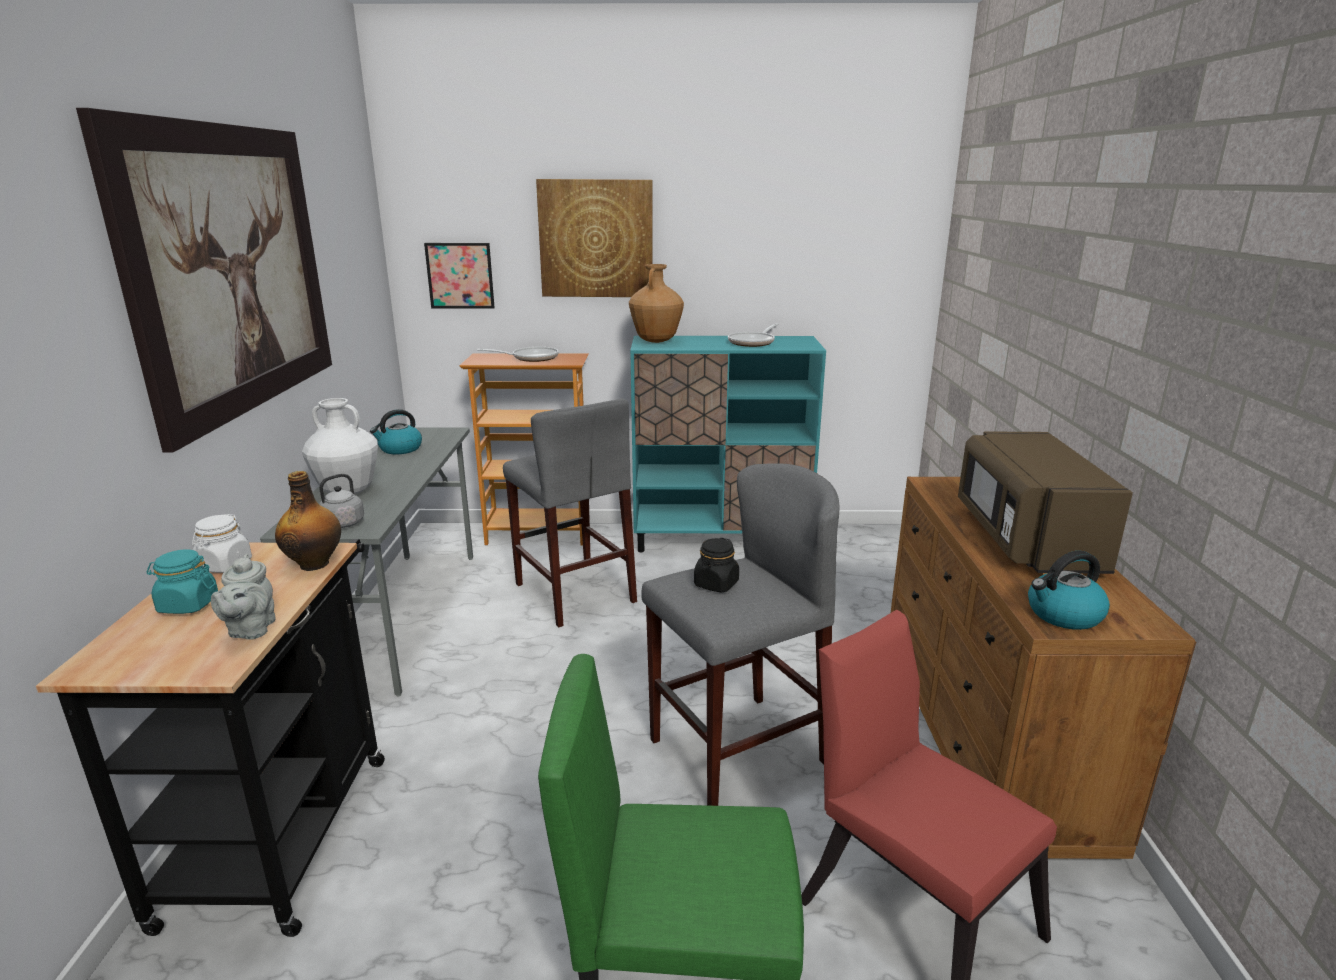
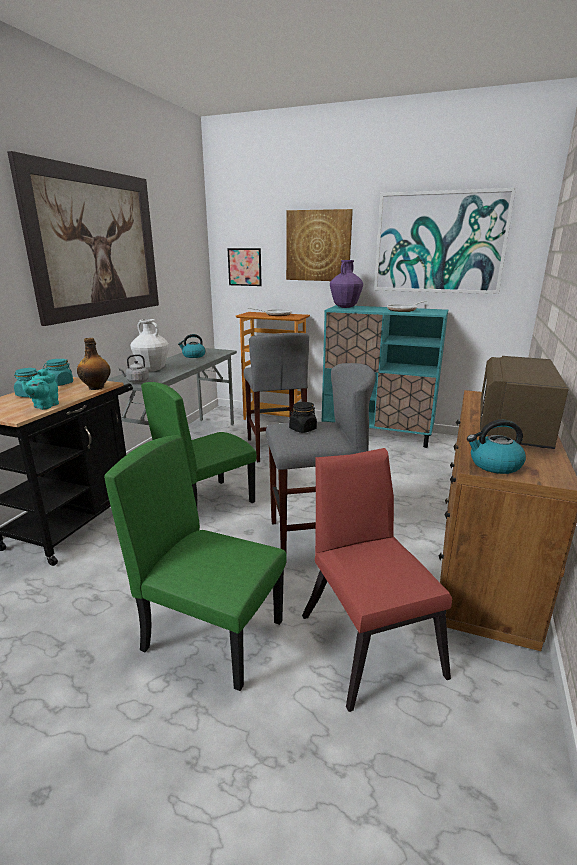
camera: 20 degrees right, 0 degrees up
(224, 565) = (60, 384): white jar -> turquoise jar
(250, 630) = (44, 406): grey teapot -> turquoise teapot
(518, 727) = (207, 503): none -> green chair
(656, 341) = (345, 307): brown vase -> purple vase
(794, 235) = (439, 243): none -> picture

